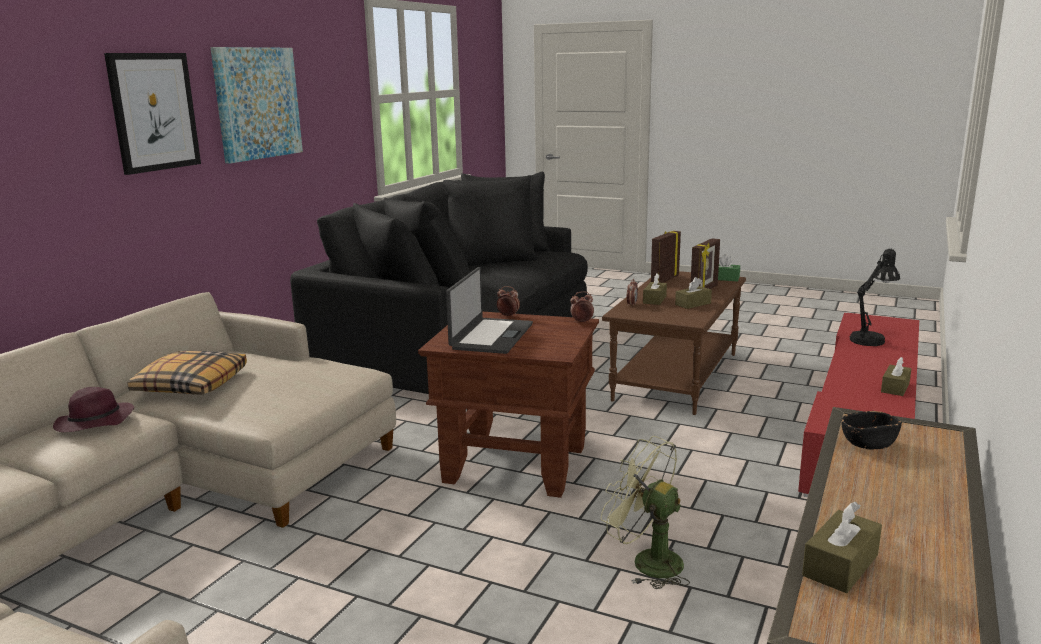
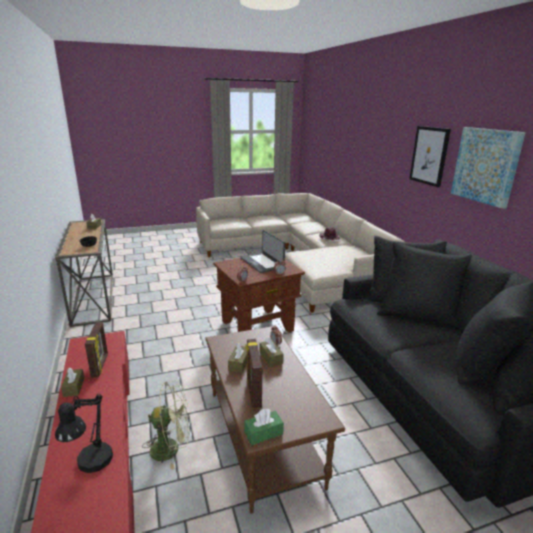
camera: 135 degrees right, 5 degrees up
(190, 385) = (342, 249): pillow -> none
(647, 562) = (171, 313): green fan -> green fan (171, 448)
(664, 280) = (307, 398): picture frame -> picture frame (100, 366)

